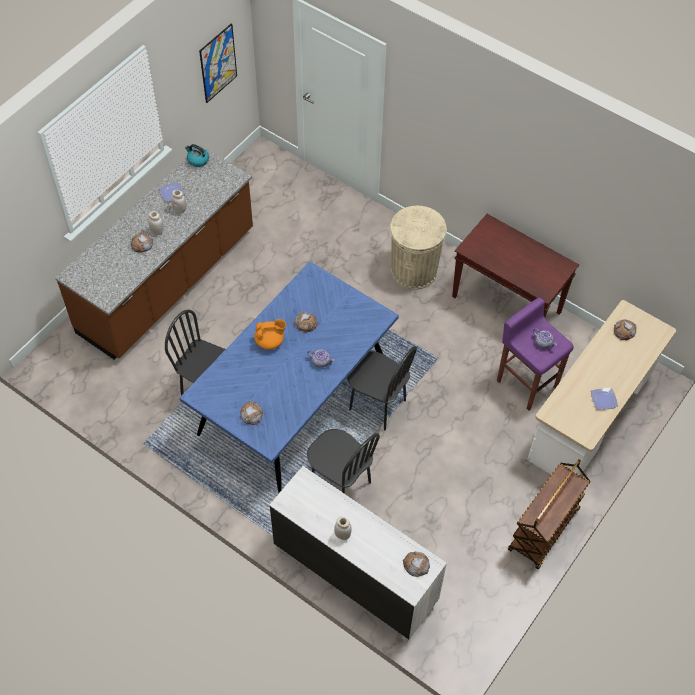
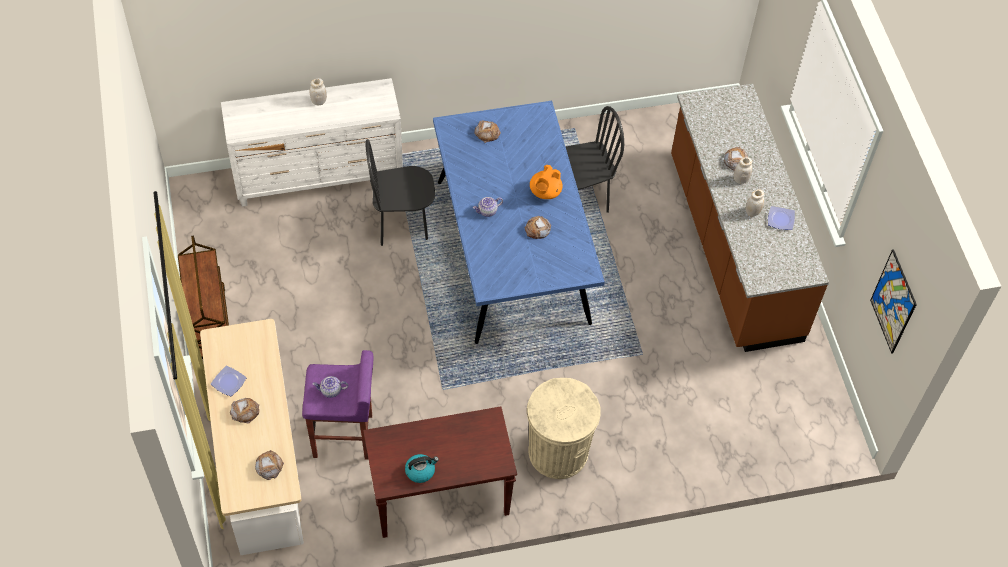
camera: 130 degrees right, 0 degrees up
(197, 160) = (808, 266): kettle -> kettle (420, 471)
(377, 405) = (445, 305): black chair -> none
(416, 565) = (247, 125): bread -> bread (245, 411)

